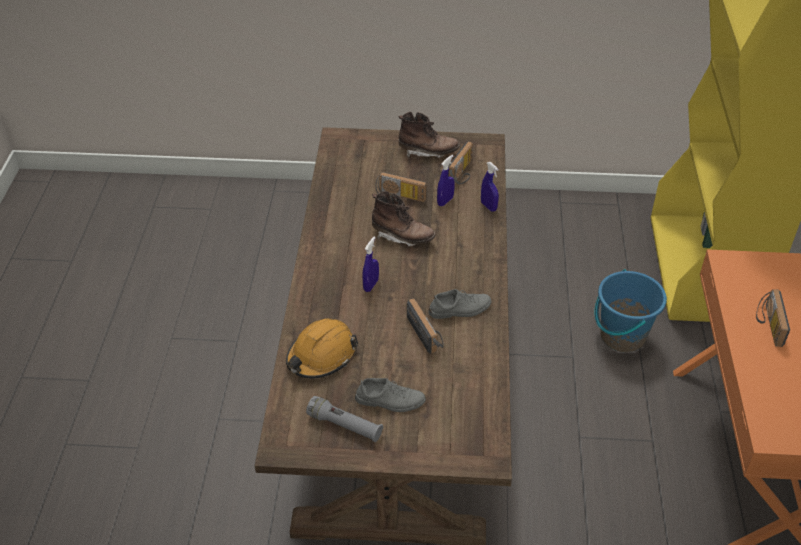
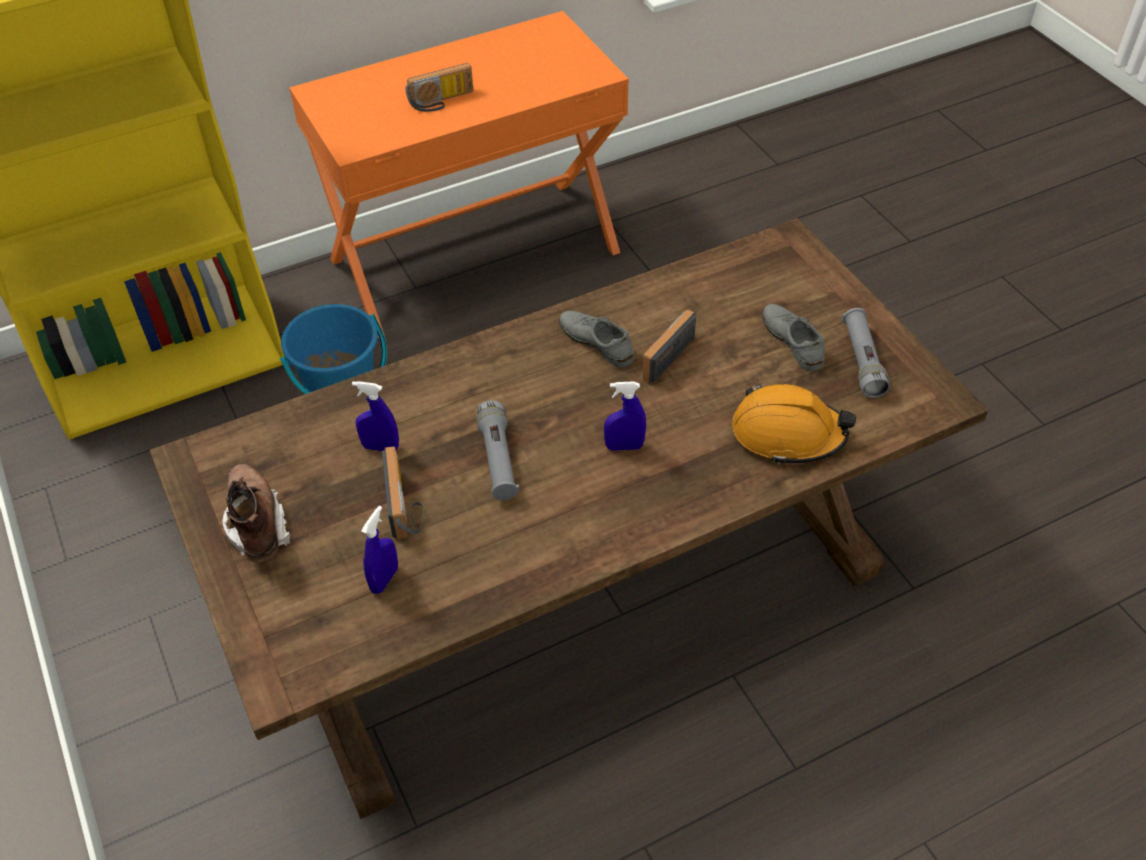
camera: 120 degrees left, 5 degrees up
(402, 237) = (498, 459): brown boot -> grey flashlight
(463, 173) = (293, 455): radio -> none
(488, 206) = (362, 394): blue spray bottle -> blue spray bottle (384, 579)

